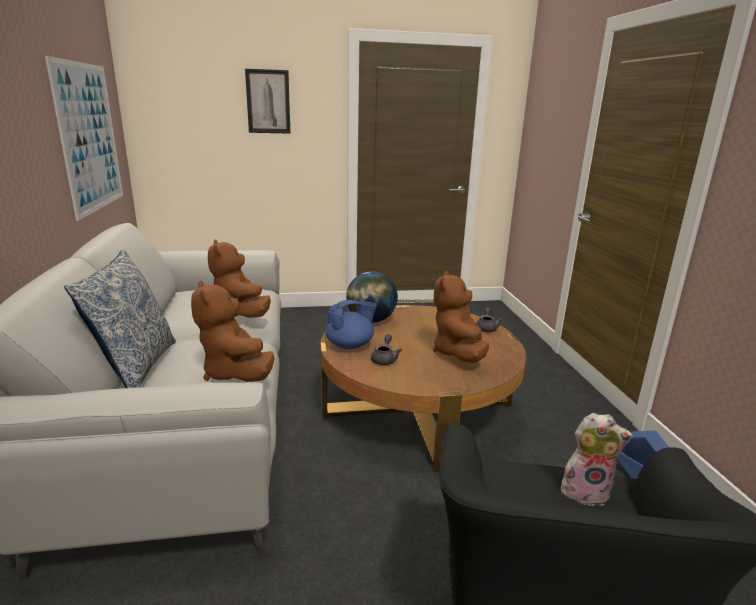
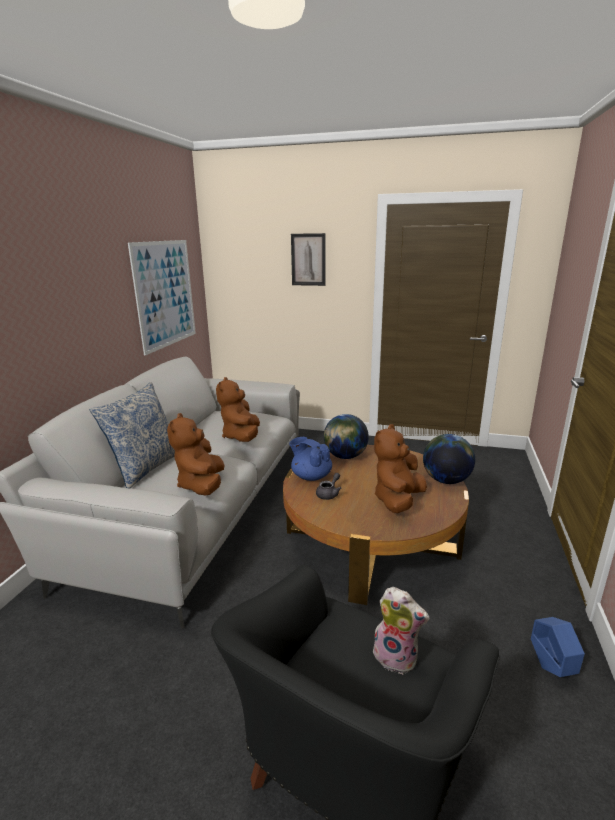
camera: 25 degrees right, 0 degrees up
(350, 345) = (311, 476): blue teapot -> blue teapot turned 135 degrees counterclockwise
(486, 328) = (446, 480): grey teapot -> globe

